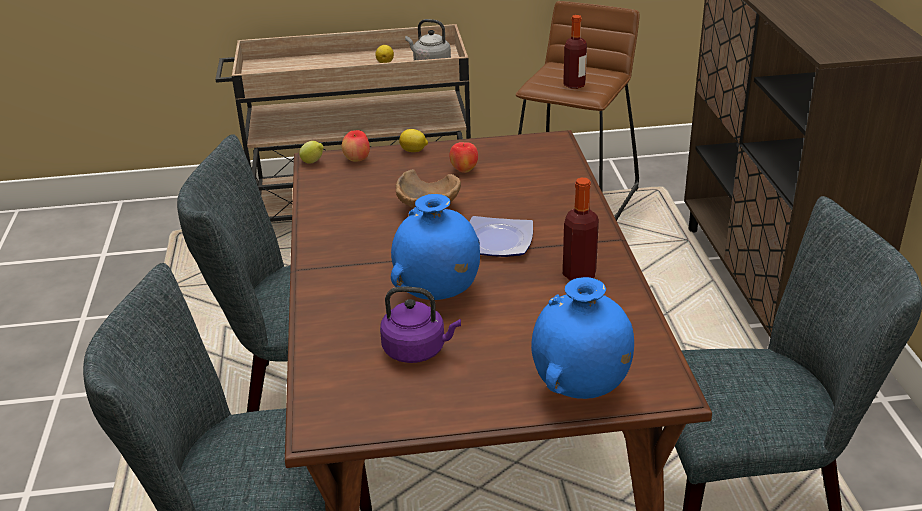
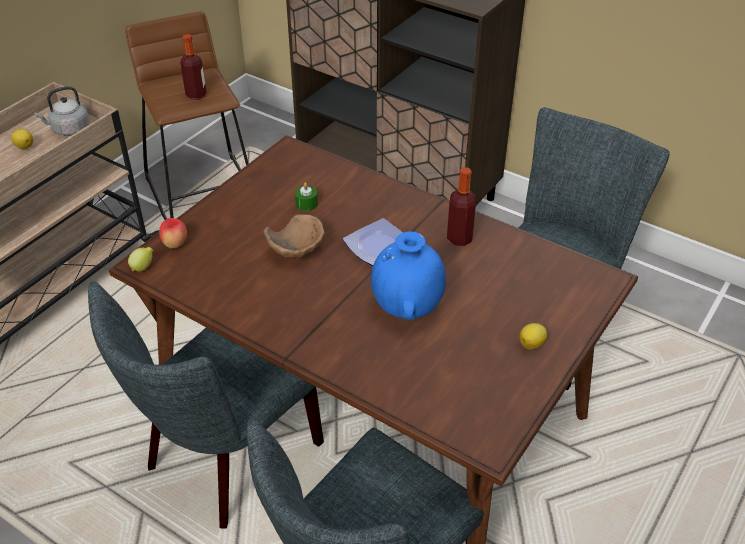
camera: 50 degrees left, 10 degrees up
(414, 151) = (206, 212): lemon -> lemon (532, 344)
(417, 350) = (457, 353): purple kettle -> none
(464, 170) = (269, 207): apple -> none
(496, 182) = (306, 204): none -> green candle
(580, 389) = (571, 310): blue vase -> none

